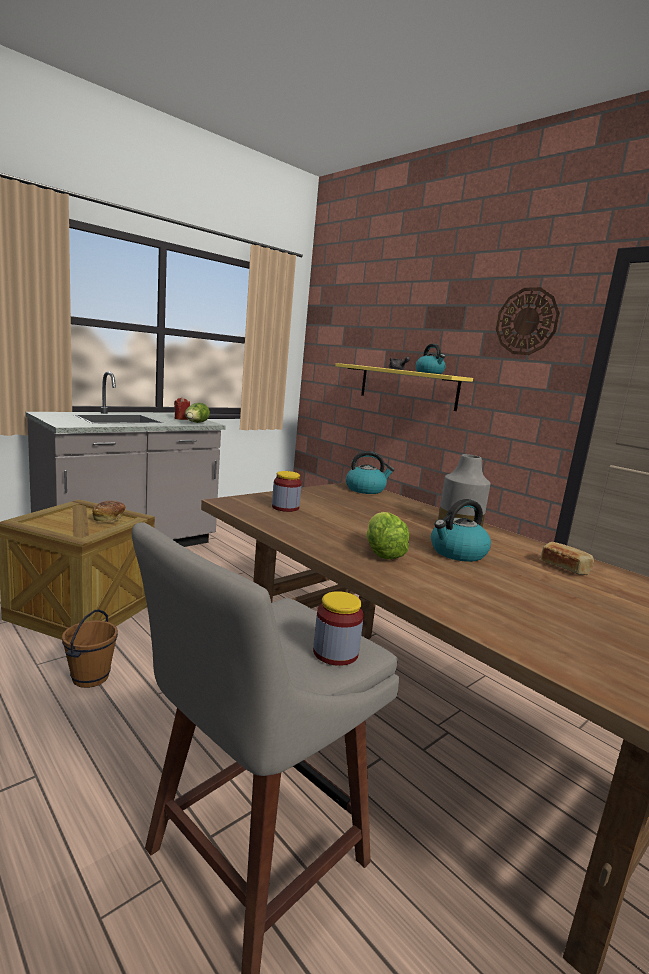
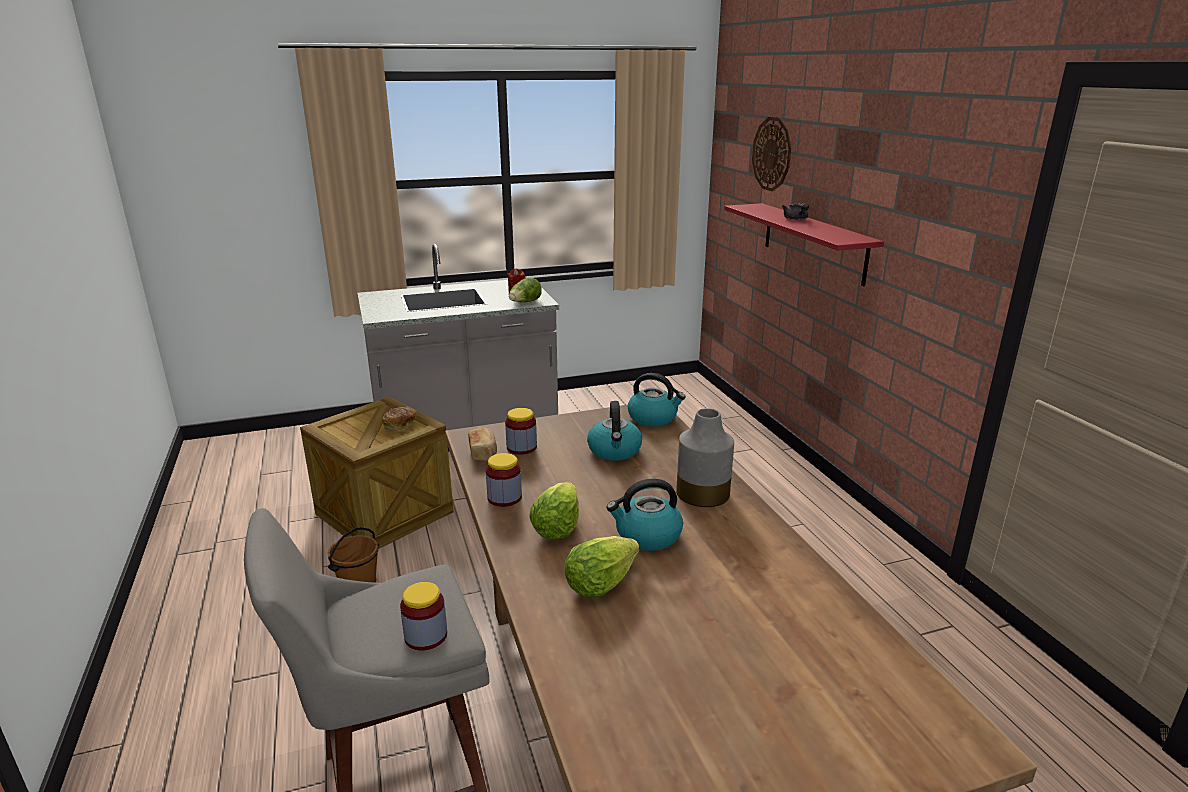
camera: 25 degrees right, 10 degrees up
(312, 537) = (504, 498): none -> jar
(407, 386) = (813, 242): yellow shelf -> red shelf
(430, 373) = (827, 231): kettle -> kettle (615, 451)
(466, 585) = (599, 584): none -> lettuce
(527, 321) = (948, 166): wall clock -> wall clock (772, 154)
(565, 567) = (762, 573): bread -> bread (483, 452)

